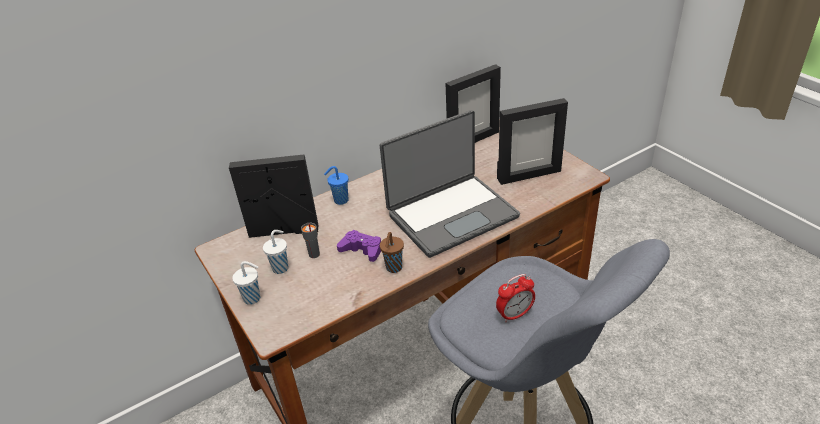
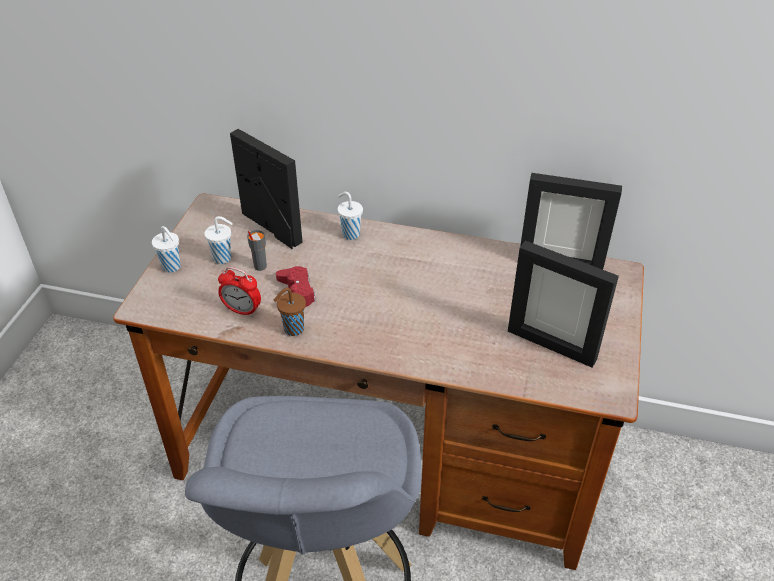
camera: 45 degrees right, 5 degrees up
(340, 200) = (350, 234): blue cup -> white cup
(362, 250) = (296, 292): purple game controller -> red game controller
(451, 215) = (413, 322): laptop -> none
(514, 314) = (309, 458): alarm clock -> alarm clock (242, 310)

